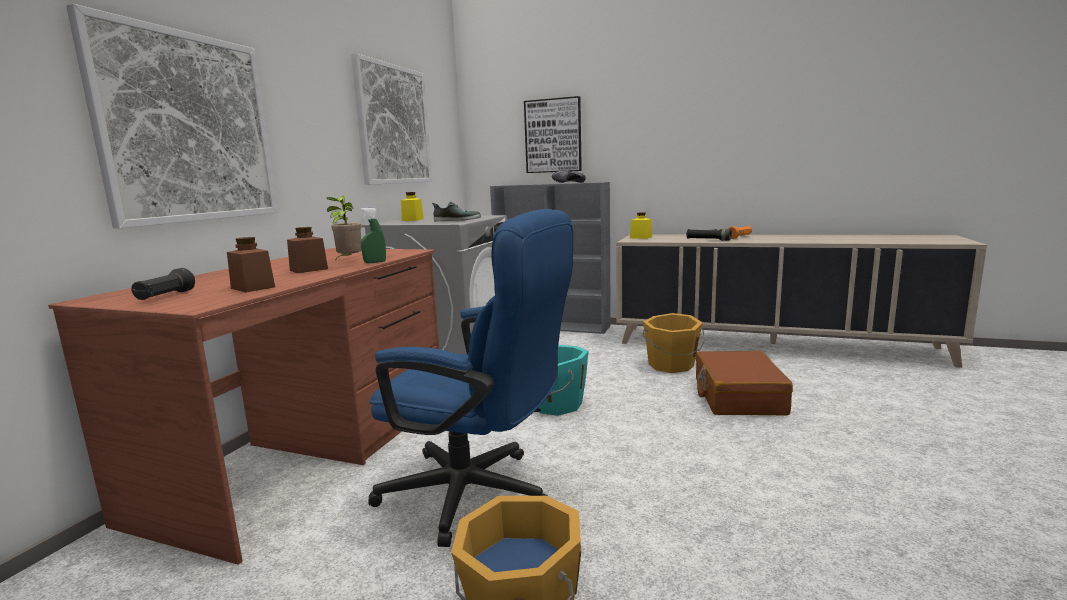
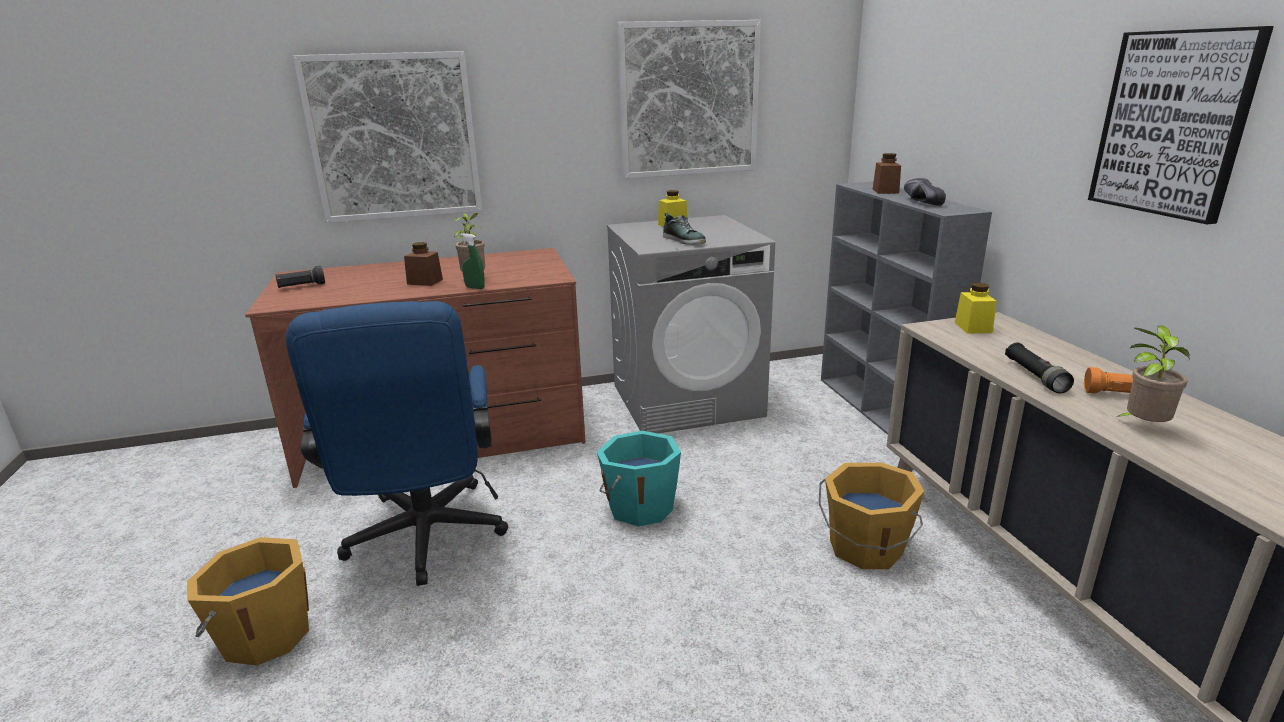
camera: 55 degrees right, 10 degrees up
(253, 288) = (339, 294): brown jar -> brown jar (885, 191)
(553, 136) = (944, 114): picture -> picture (1173, 124)
(738, 396) = (819, 644): brown suitcase -> none
(770, 239) = (1141, 426): none -> potted plant

